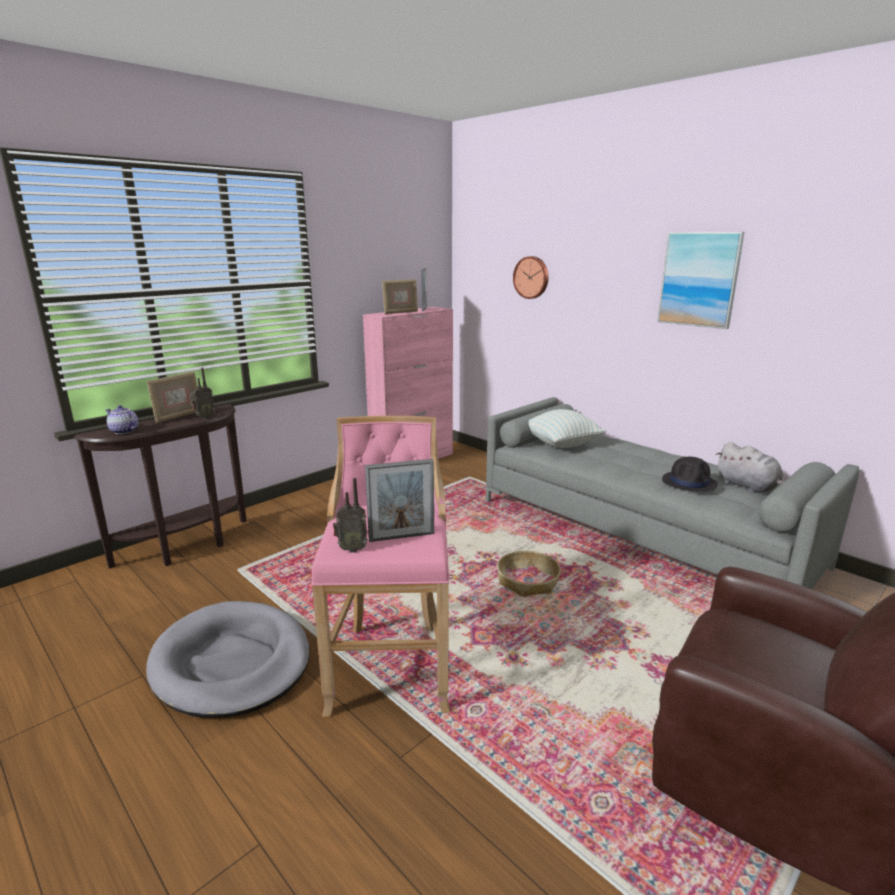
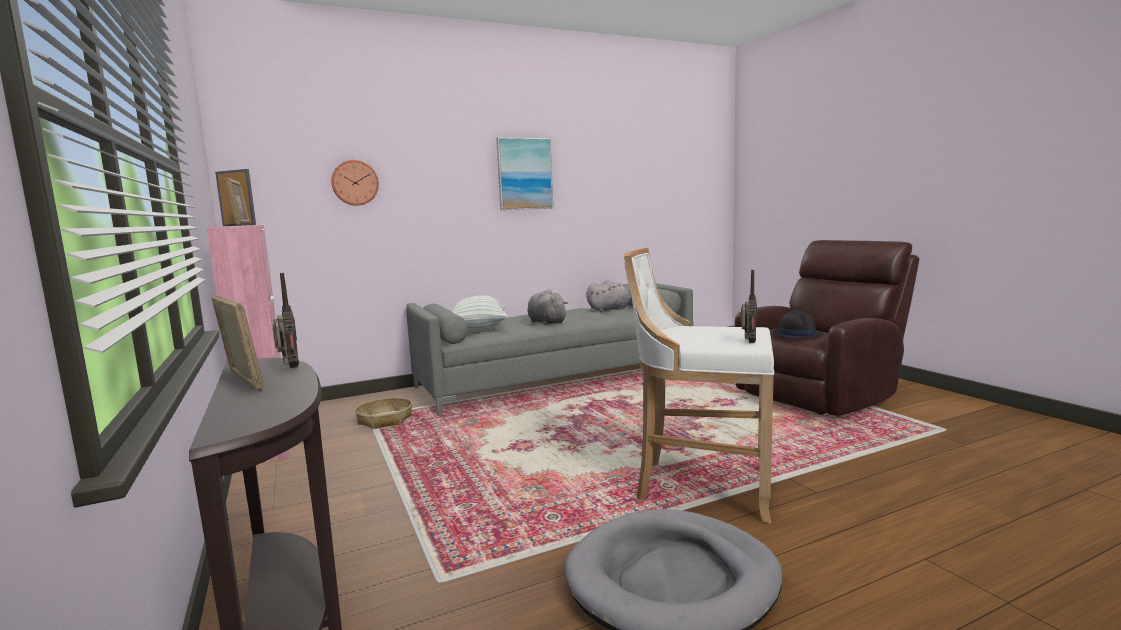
camera: 70 degrees left, 10 degrees down
(123, 431) = (267, 409): teapot -> none
(391, 664) = (699, 486): pink stool -> white stool
(401, 537) = (727, 332): picture frame -> none
(527, 581) = (600, 421): basket -> basket (385, 420)
(617, 464) = (546, 322): none -> grey plush toy
(689, 482) = (598, 314): black hat -> black hat (797, 334)

